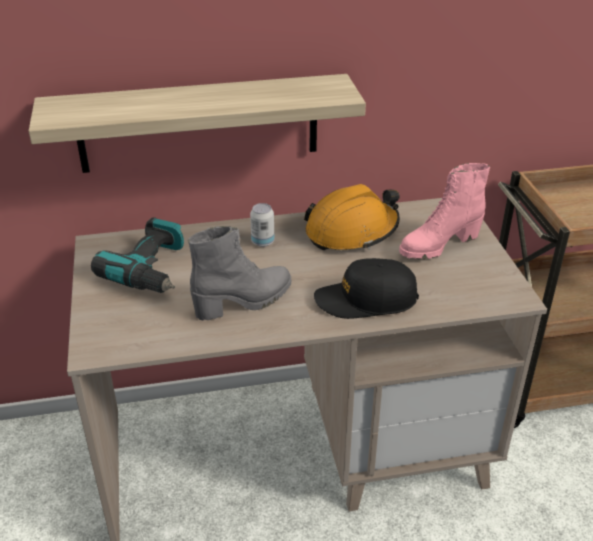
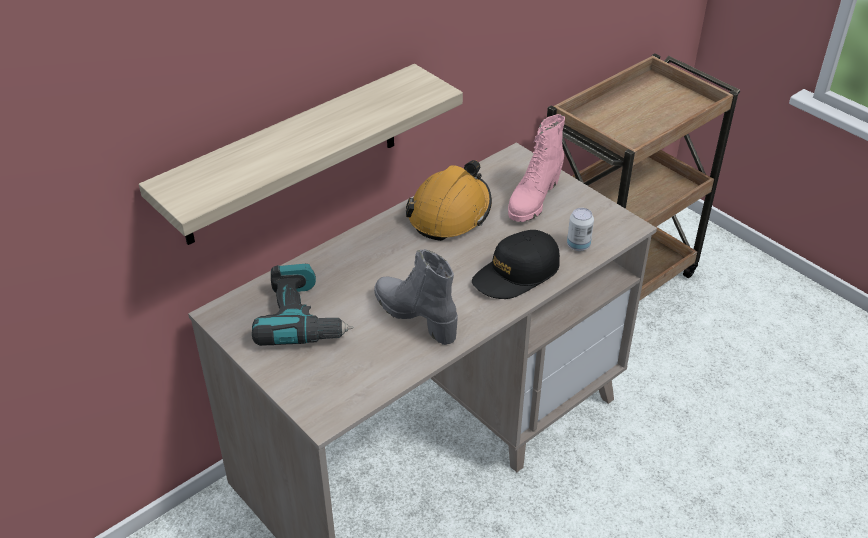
camera: 30 degrees left, 5 degrees up
(244, 302) = (416, 316): grey boot -> grey boot turned 75 degrees counterclockwise
(263, 242) = (380, 252): can -> can (578, 245)

